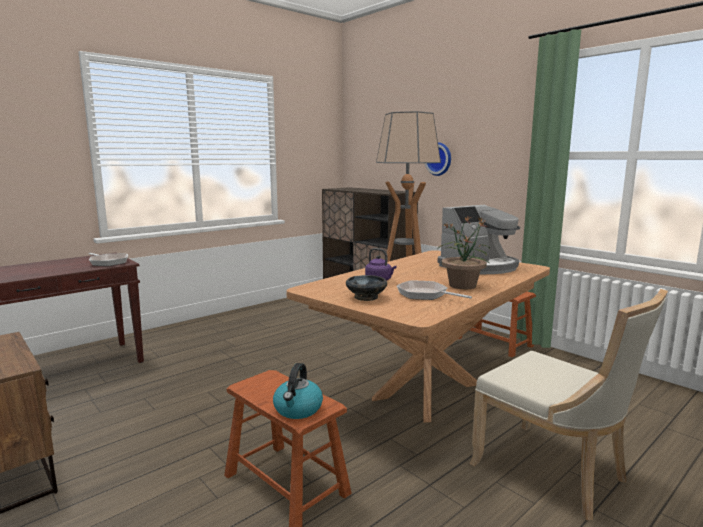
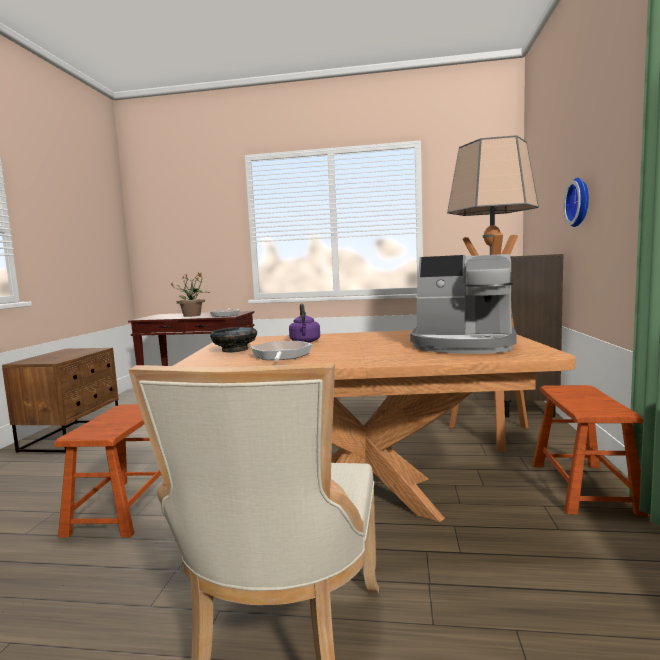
camera: 50 degrees right, 5 degrees down
(298, 409) = (91, 429): kettle -> none
(462, 285) = (352, 356): potted plant -> potted plant (192, 315)

